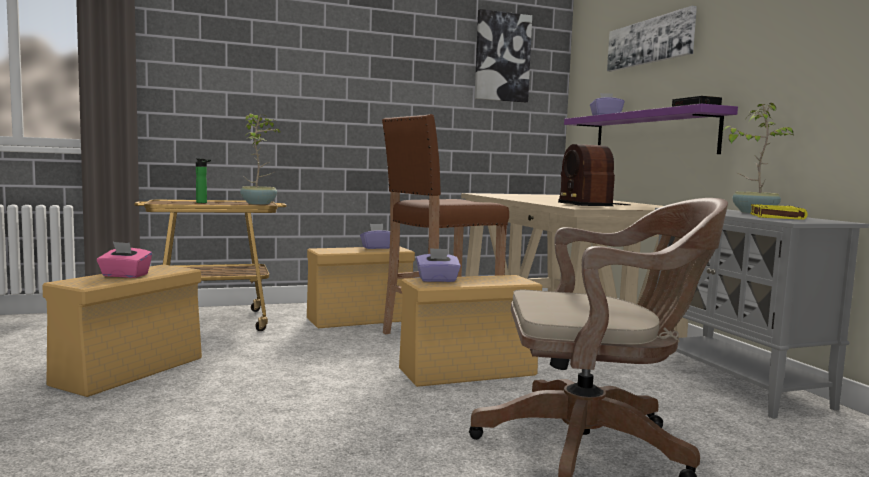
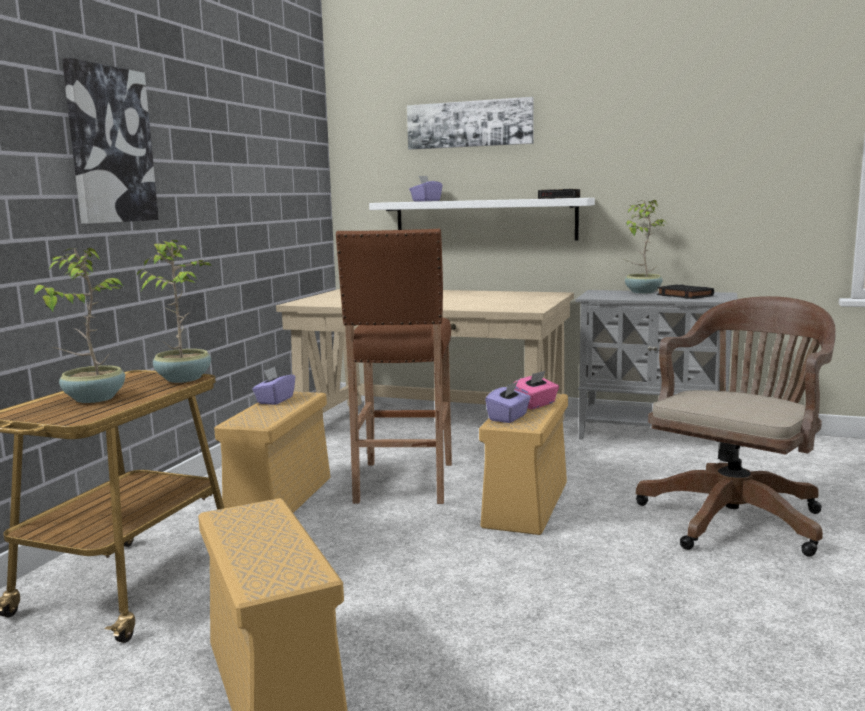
camera: 50 degrees left, 5 degrees up
(124, 275) = (265, 544): pink tissue box -> pink tissue box (535, 404)
(203, 202) = (93, 398): bottle -> potted plant
(502, 57) = (283, 126): picture -> picture (110, 145)
(591, 205) = (507, 304): radio -> none
(652, 134) = (484, 220): purple shelf -> white shelf
(776, 217) = (684, 295): yellow book -> black book

